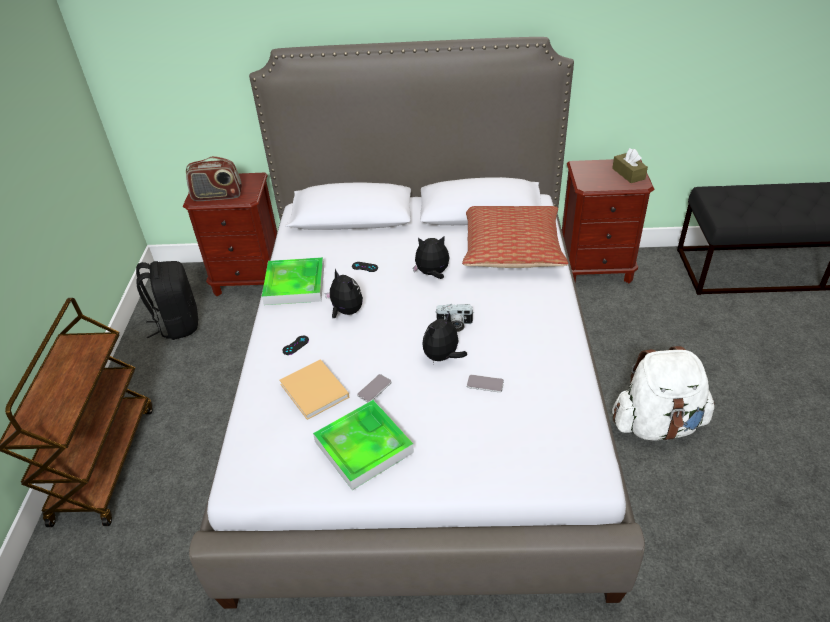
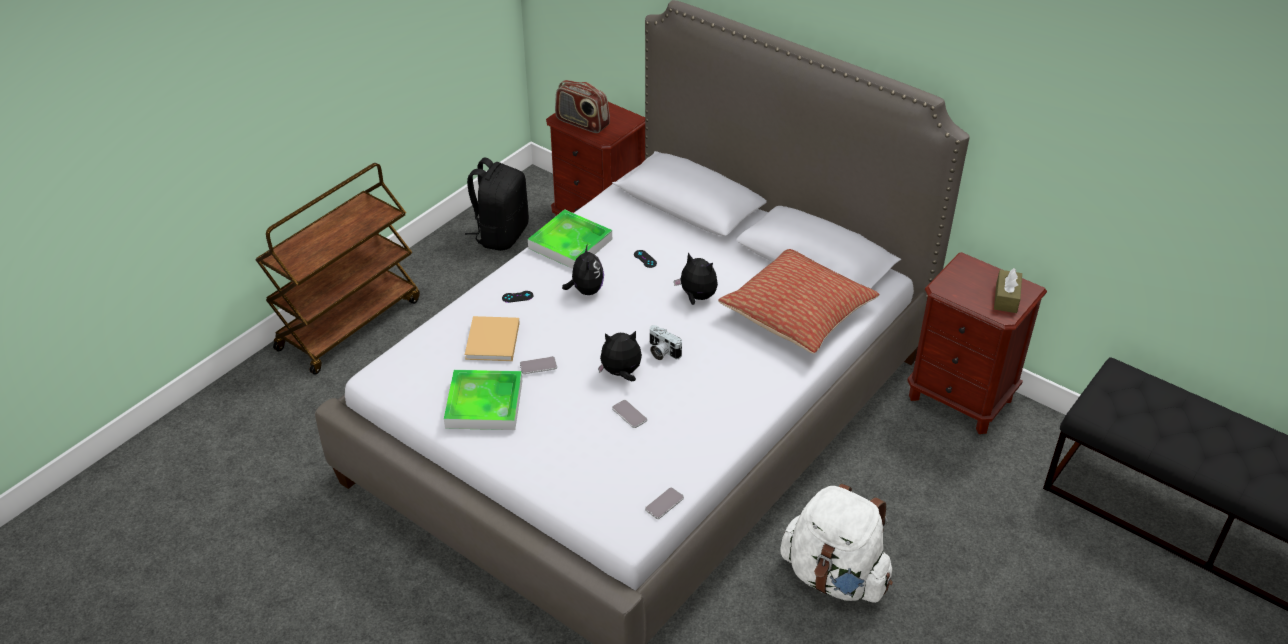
camera: 35 degrees right, 0 degrees up
(591, 436) = (664, 504): none -> phone

